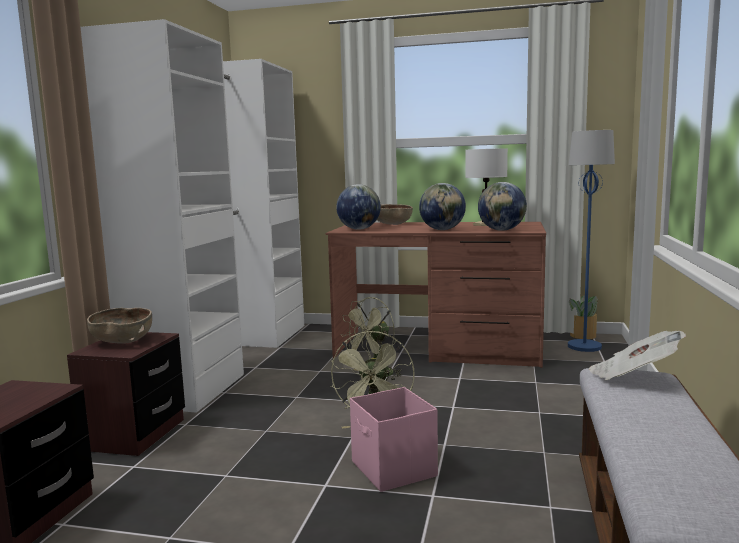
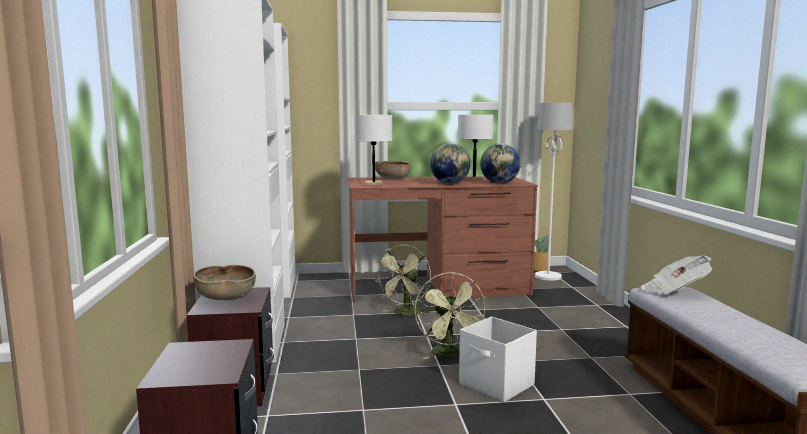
camera: 20 degrees left, 0 degrees up
(359, 229) = (373, 184): globe -> white table lamp
(393, 470) = (497, 385): pink storage box -> white storage box
(584, 346) = (548, 276): blue floor lamp -> white floor lamp

